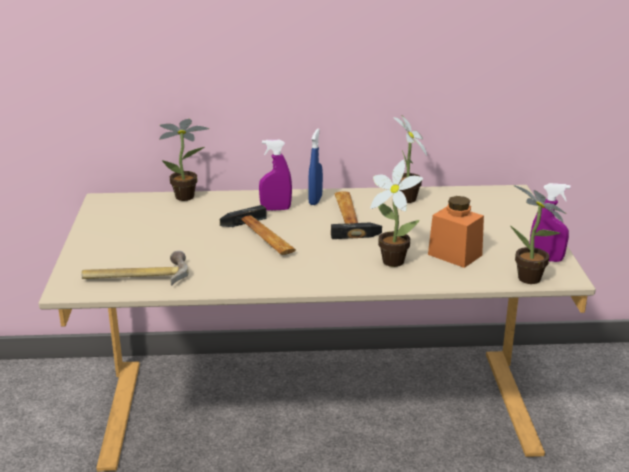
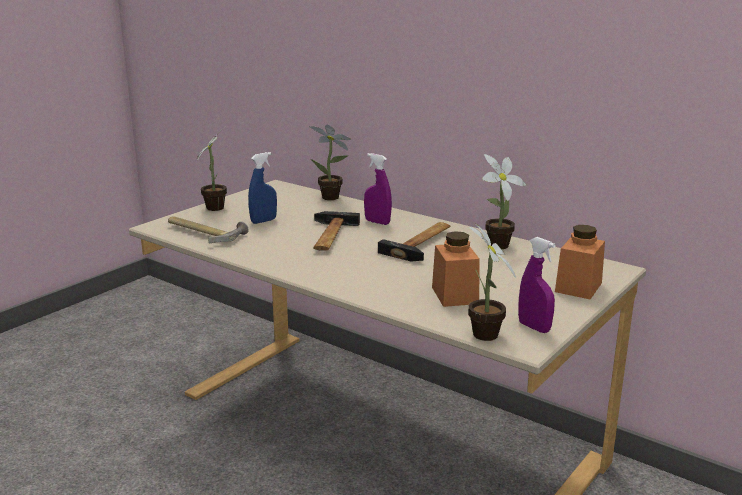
camera: 40 degrees right, 5 degrees down
(315, 200) = (420, 225): blue spray bottle -> blue spray bottle (263, 221)
(391, 260) = (393, 280): potted plant -> potted plant (216, 207)
(516, 216) = (578, 287): none -> orange jar

